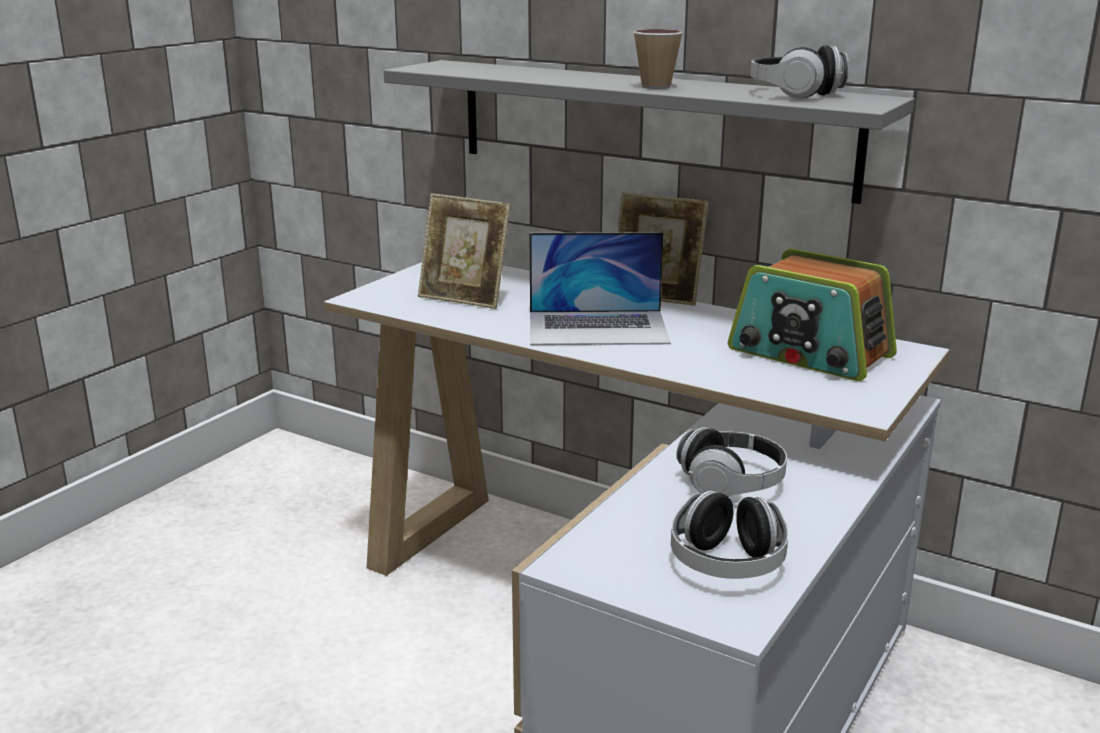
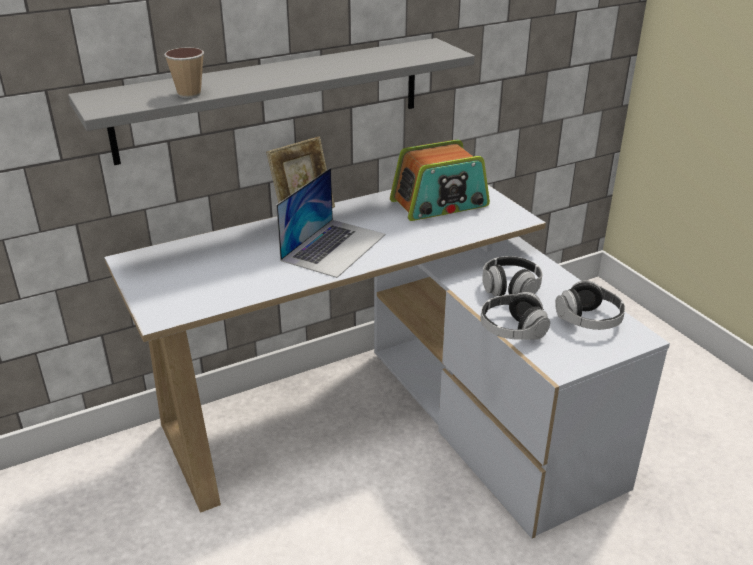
camera: 60 degrees left, 10 degrees up
(465, 298) = (220, 275): picture frame -> none
(656, 86) = (317, 71): cup -> cup (189, 94)
(795, 94) = (393, 53): headphones -> headphones (512, 330)

